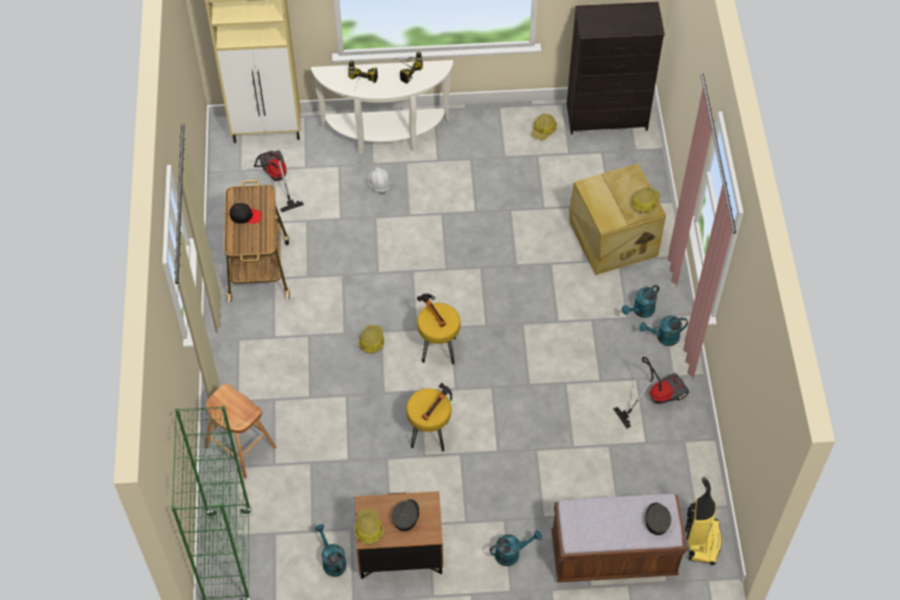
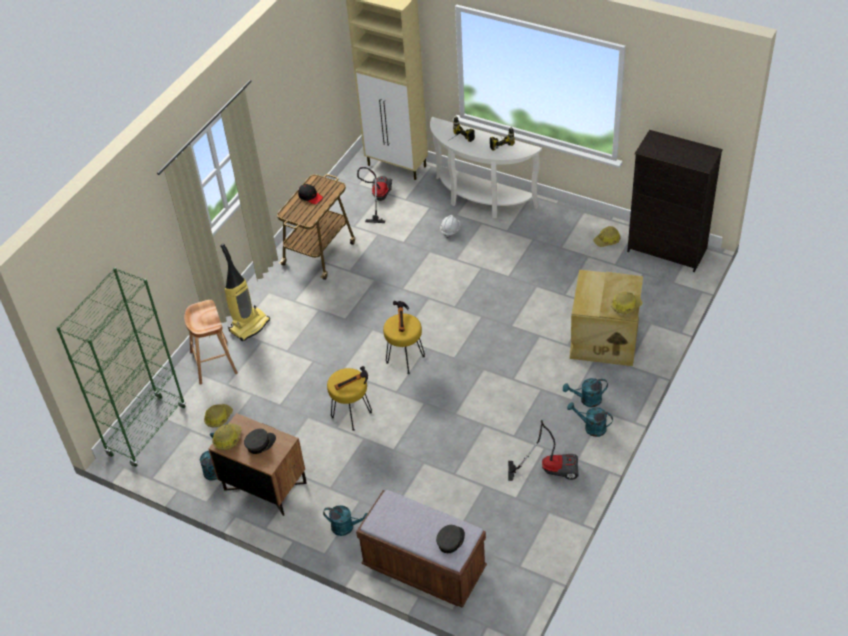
camera: 35 degrees right, 10 degrees down
(372, 341) = (360, 333): hard hat -> hard hat (218, 418)
(702, 540) = (505, 594): vacuum cleaner -> vacuum cleaner (249, 325)

